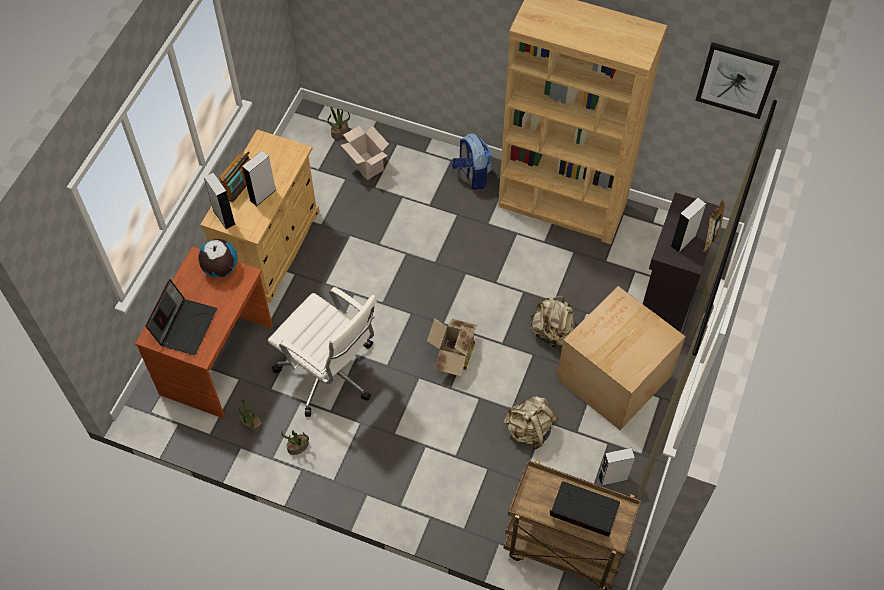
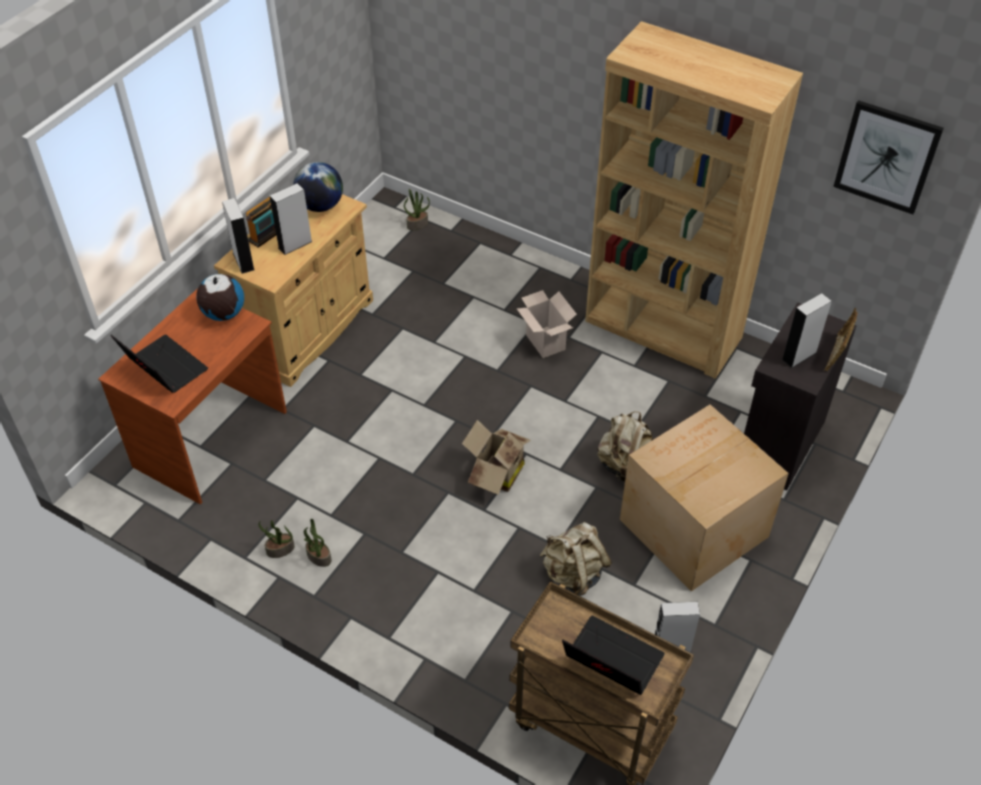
camera: 10 degrees right, 10 degrees down
(185, 325) = (163, 368): laptop -> laptop turned 75 degrees counterclockwise
(251, 425) = (230, 516): potted plant -> potted plant (318, 557)
(274, 154) = (320, 206): none -> globe
(330, 374) = (341, 473): white office chair -> none
(365, 165) = (438, 260): cardboard box -> cardboard box (544, 342)
(472, 175) = (561, 285): backpack -> none

